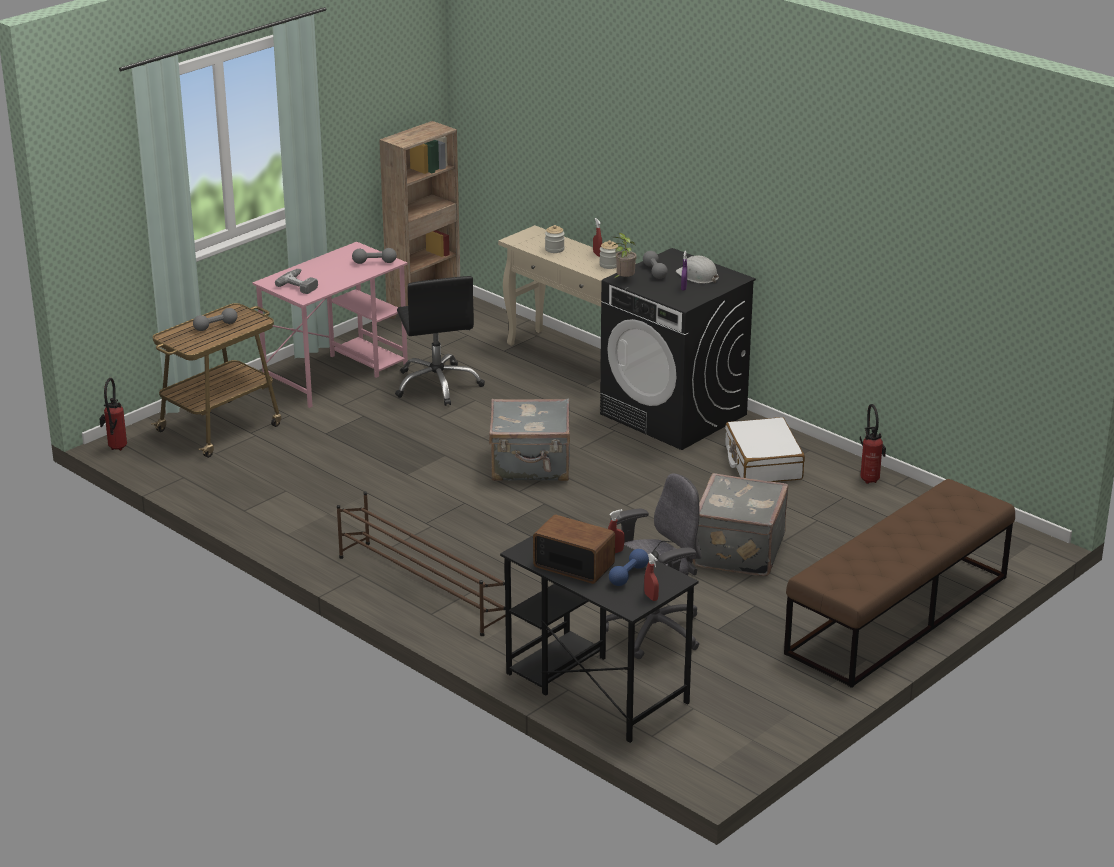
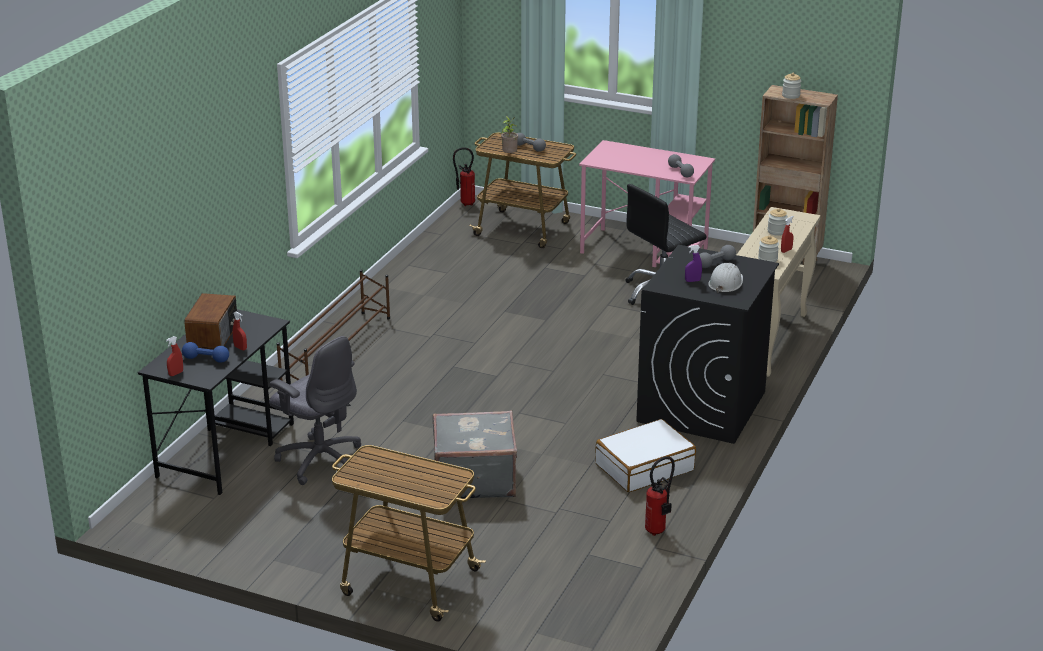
camera: 70 degrees right, 0 degrees up
(301, 284) = (614, 155): power drill -> none
(417, 138) = (791, 96): none -> jar
(531, 466) = (555, 358): grey suitcase -> none
(624, 280) = (685, 253): potted plant -> potted plant (509, 155)
(897, 615) = (408, 581): brown bench -> cart

